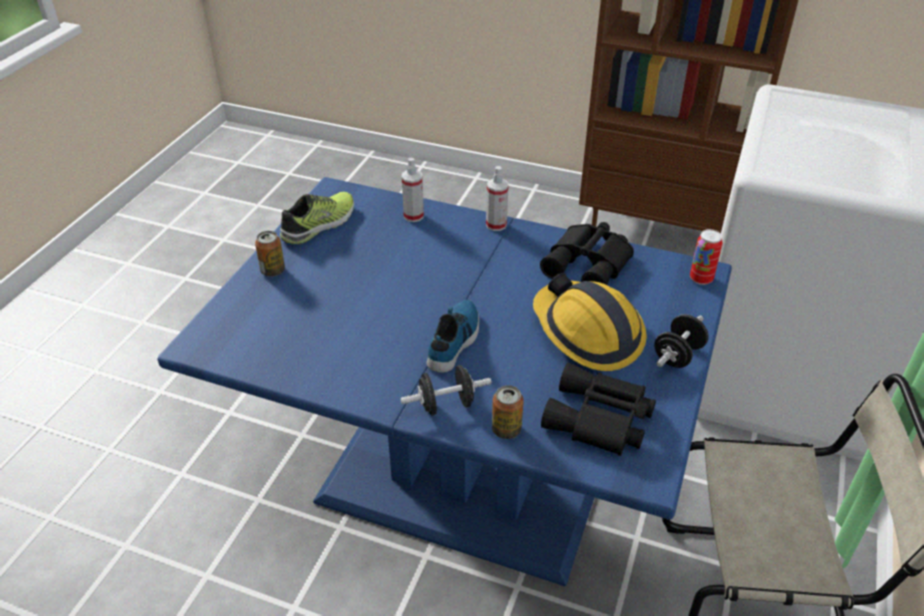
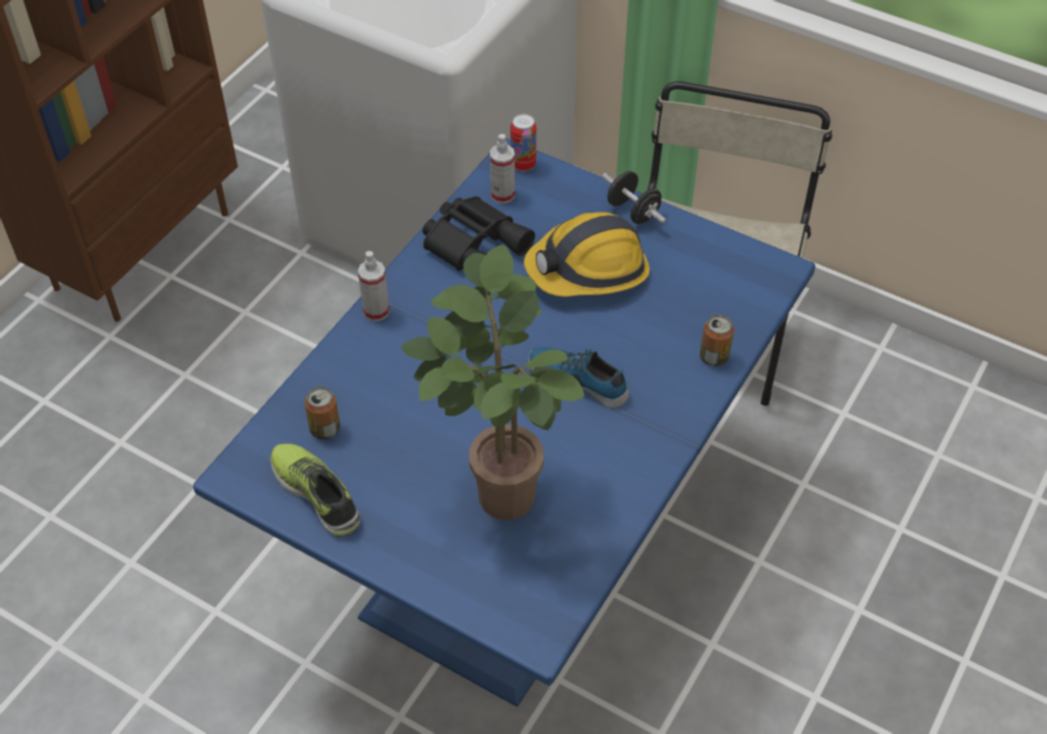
camera: 80 degrees left, 10 degrees up
(273, 271) = (407, 550): can -> can (325, 429)
(328, 308) = (497, 492): none -> potted plant
(413, 216) = (330, 390): spray bottle -> spray bottle (502, 195)
(446, 404) = (674, 399): black dumbbell -> none
(599, 420) = (710, 287): black binoculars -> none

